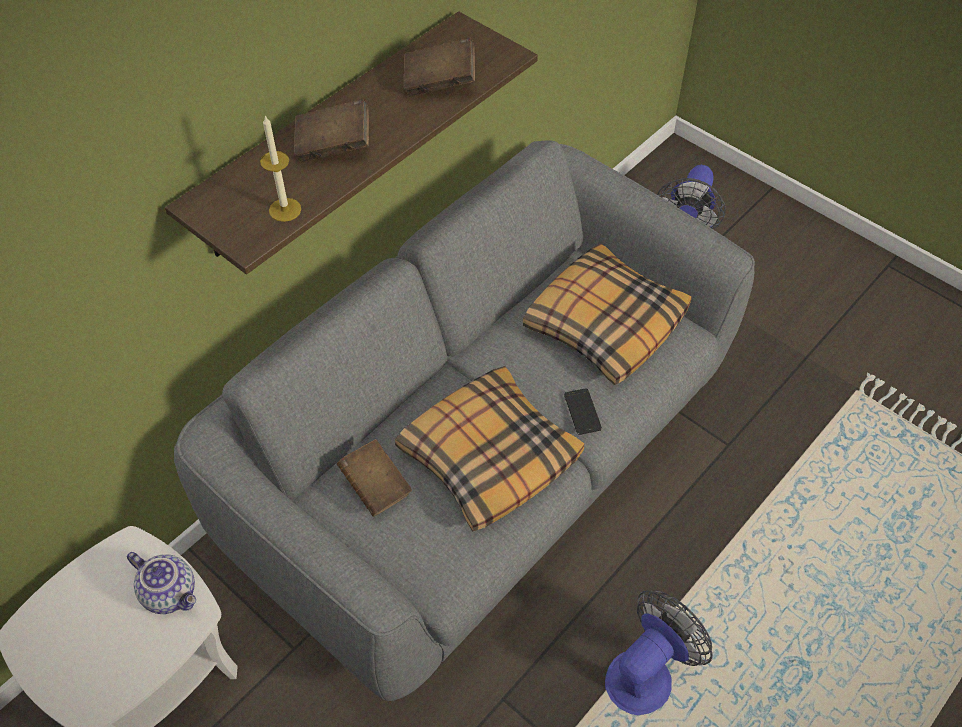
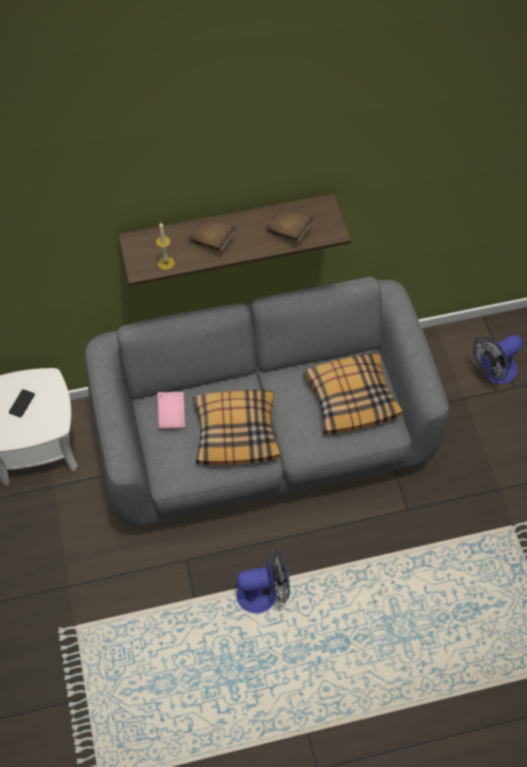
camera: 35 degrees right, 5 degrees up
(171, 592) = (54, 410): teapot -> none
(375, 486) = (171, 415): brown book -> pink book
(582, 412) = (300, 438): phone -> phone (22, 403)

